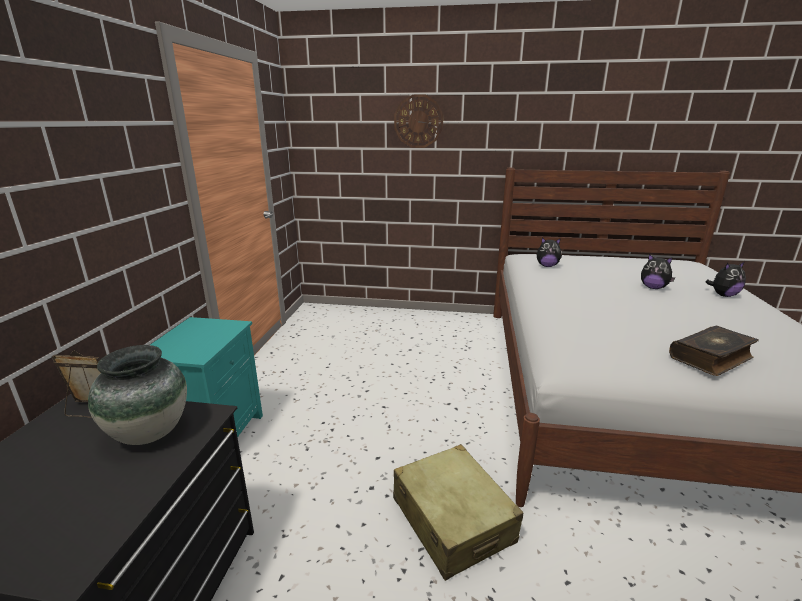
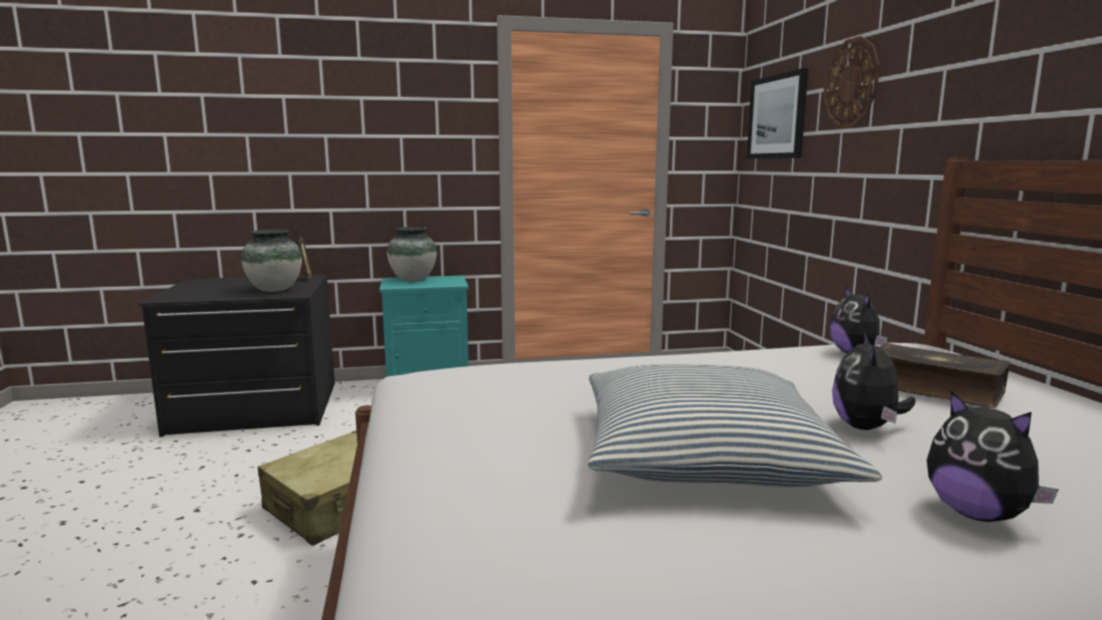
camera: 70 degrees right, 10 degrees down
(175, 342) = (413, 279): none -> vase
(341, 135) = (777, 117): none -> picture
(695, 316) = (705, 454): none -> pillow
(711, 358) = (478, 448): book -> book (933, 389)

